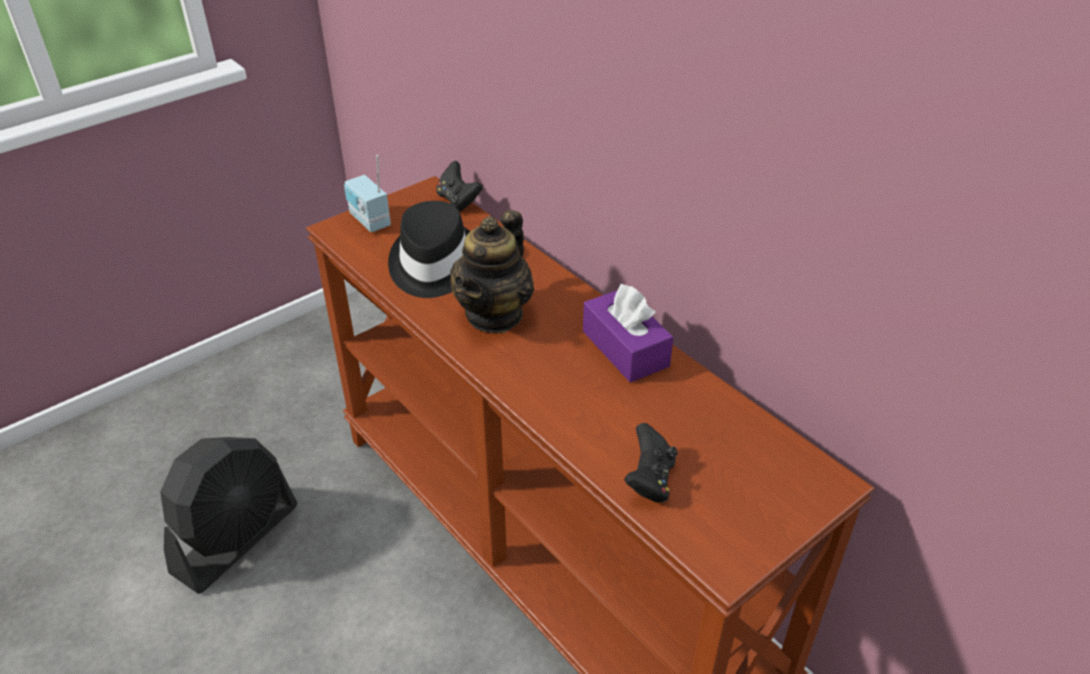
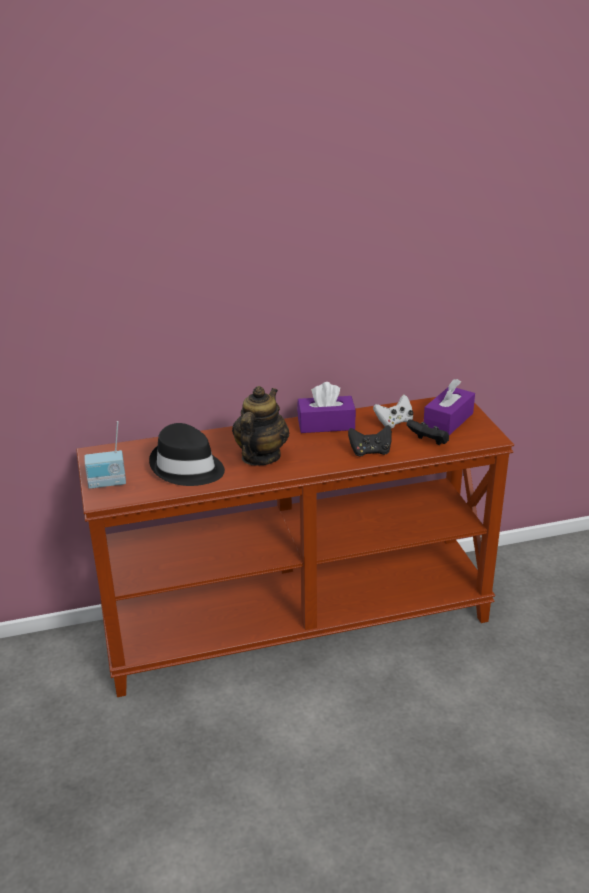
camera: 65 degrees left, 10 degrees down
(236, 538) = (167, 792): black fan -> none
(458, 201) = (121, 445): black game controller -> black game controller (370, 451)
(494, 314) = (260, 457): teapot -> teapot turned 120 degrees counterclockwise
(686, 421) = (394, 422): none -> white game controller
(744, 488) = (448, 420): none -> purple tissue box

